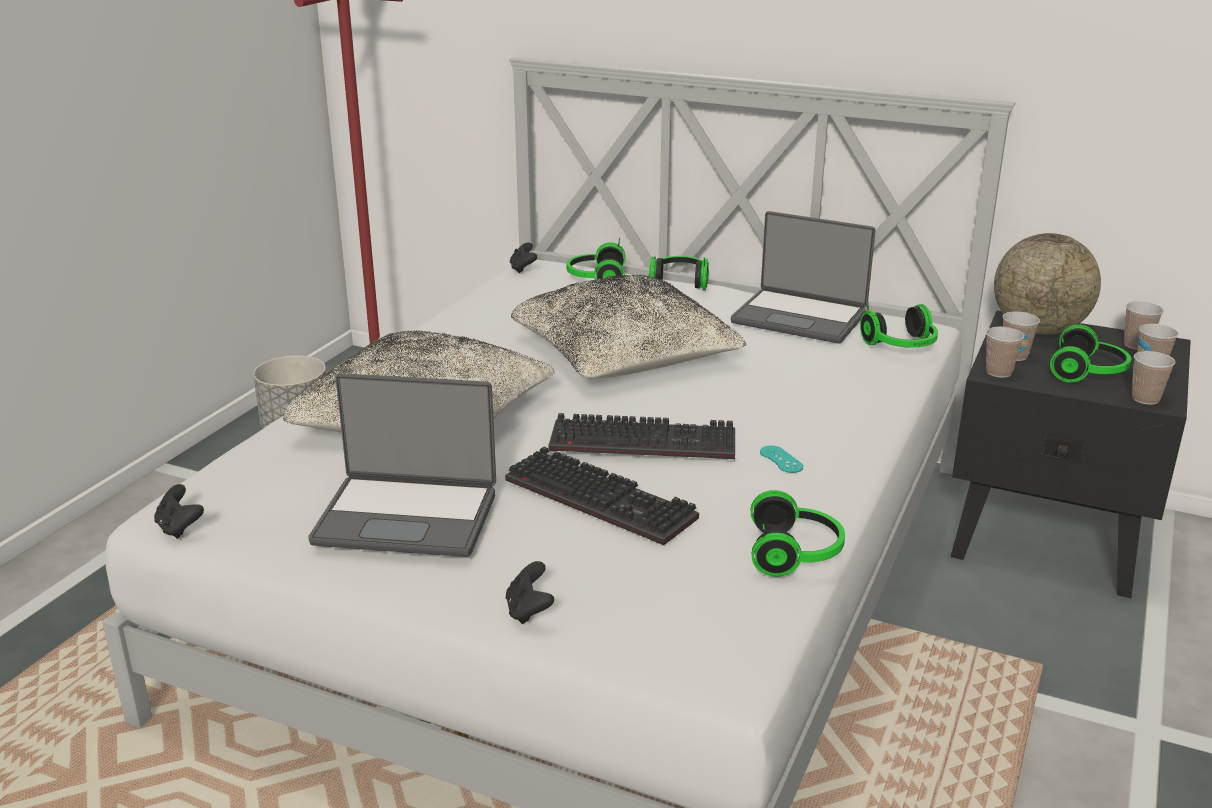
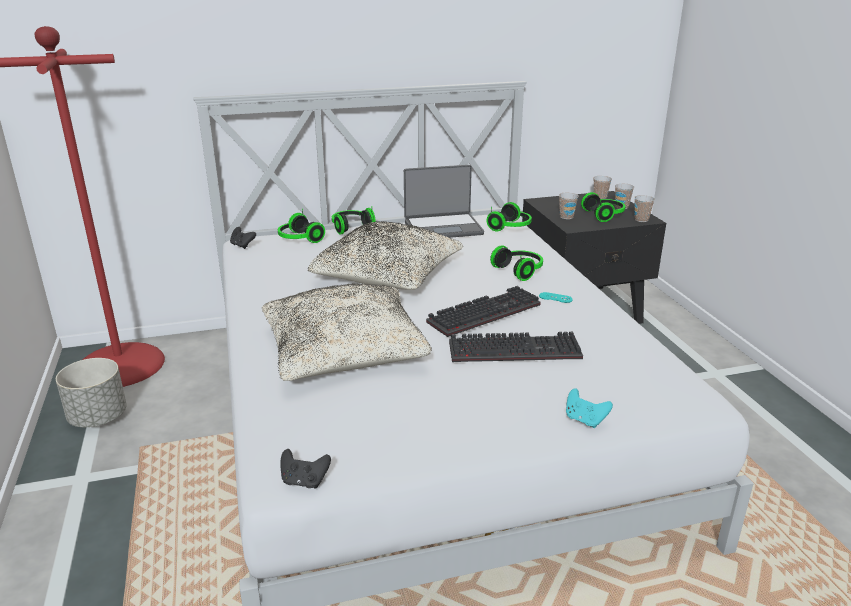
camera: 40 degrees left, 0 degrees up
(407, 516) = (442, 403): laptop -> none
(529, 611) = (585, 420): black game controller -> turquoise game controller
(795, 553) = (636, 337): headphones -> headphones (520, 271)
(998, 372) = (573, 226): cup -> none
(1038, 330) = (555, 203): globe -> none

